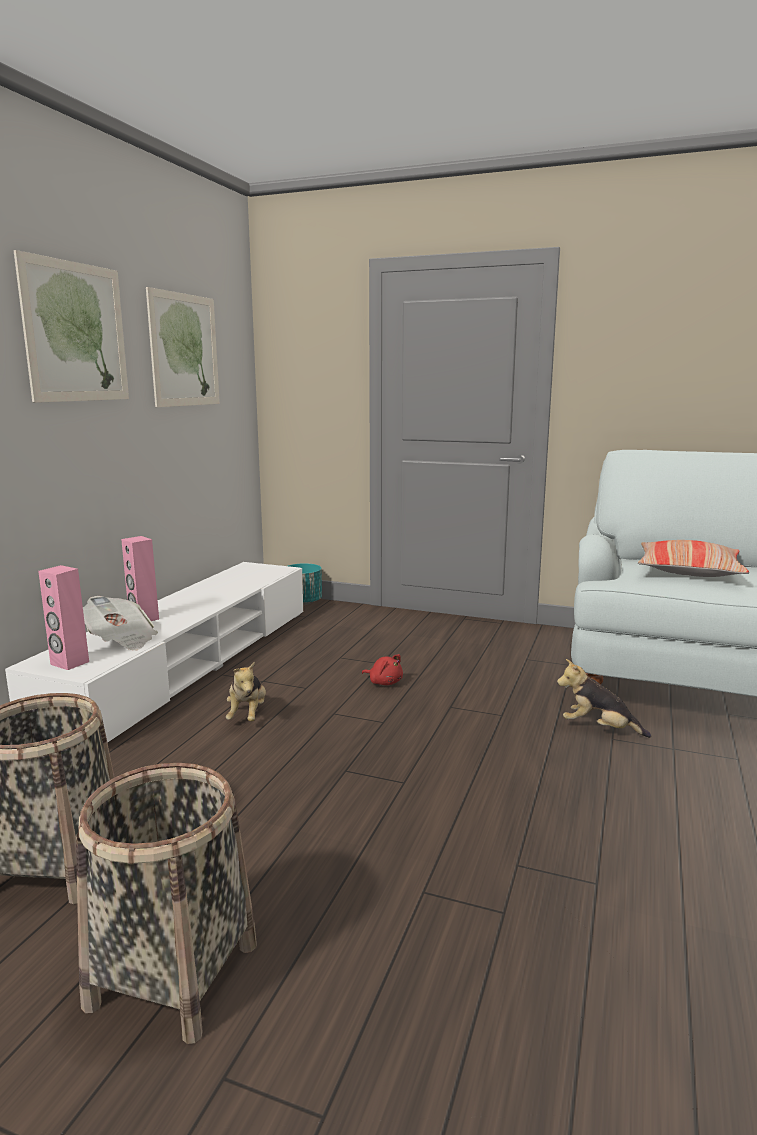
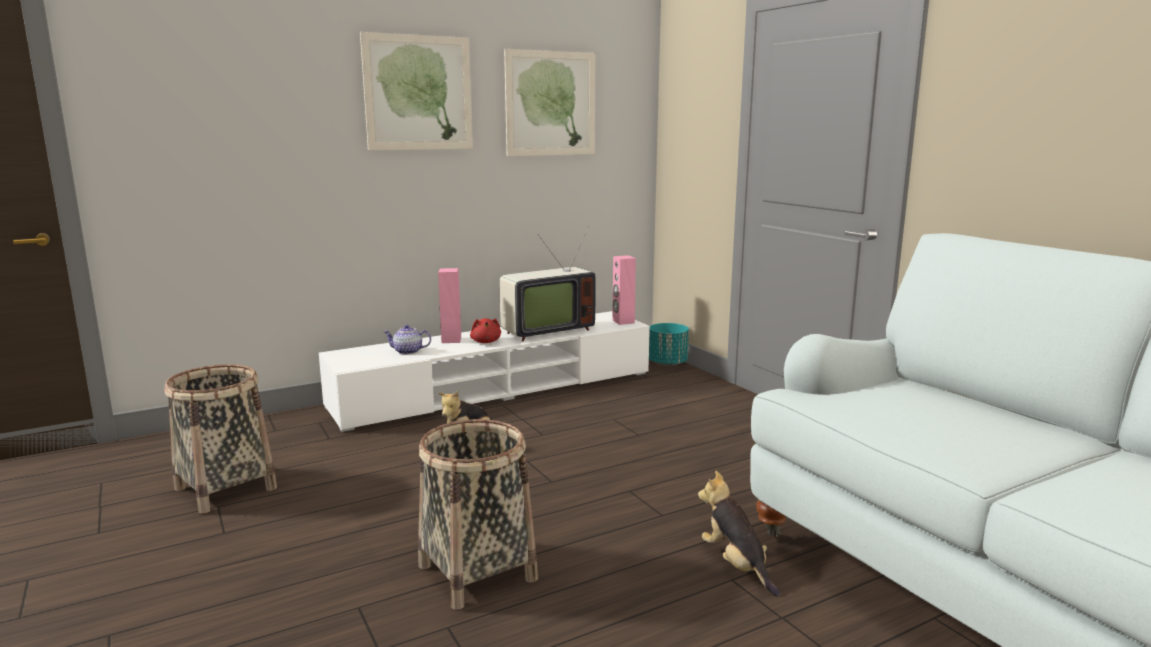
camera: 40 degrees right, 0 degrees up
(69, 663) = (352, 358): pink speaker -> pink speaker (623, 321)
(121, 640) = (408, 351): newspaper -> teapot
(173, 975) = (173, 573): basket -> basket (476, 572)
(220, 590) = (544, 331): none -> television
(384, 682) = (611, 451): red plush toy -> red plush toy (486, 342)
(688, 571) = (926, 407): pillow -> none

